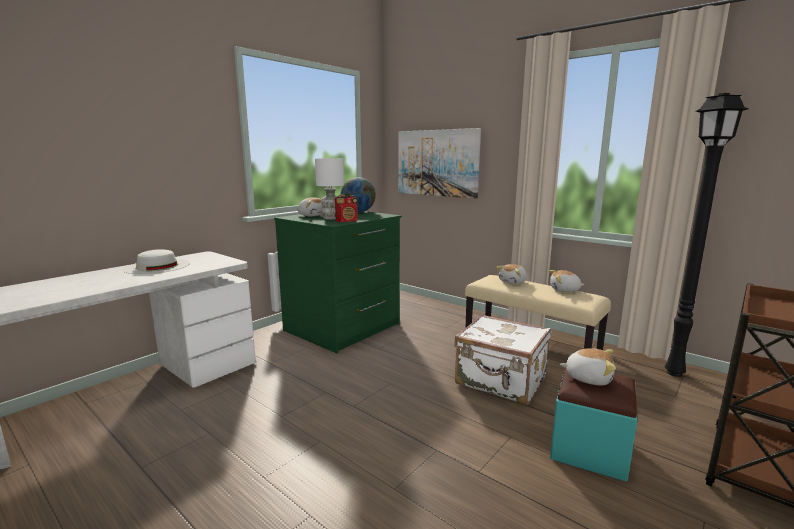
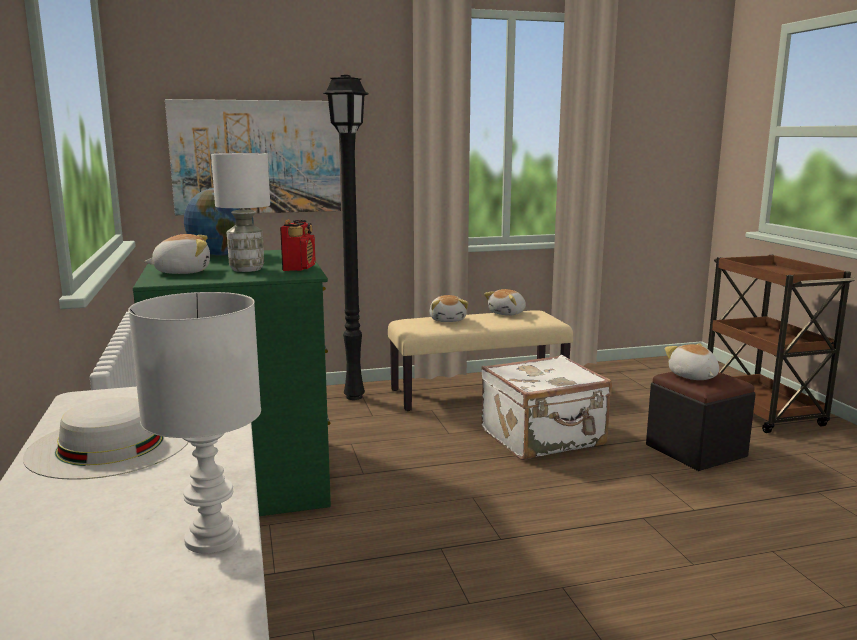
camera: 55 degrees left, 0 degrees up
(73, 293) = (214, 539): none -> white table lamp
(588, 378) = (692, 376): plush toy -> plush toy turned 75 degrees counterclockwise
(589, 449) = (695, 450): turquoise ottoman -> black ottoman
(676, 373) = (613, 371): black floor lamp -> black floor lamp (356, 397)

